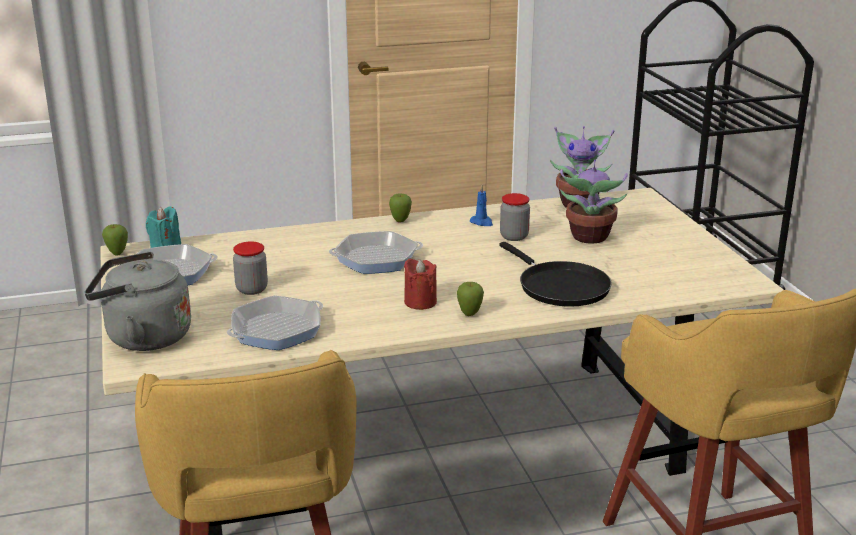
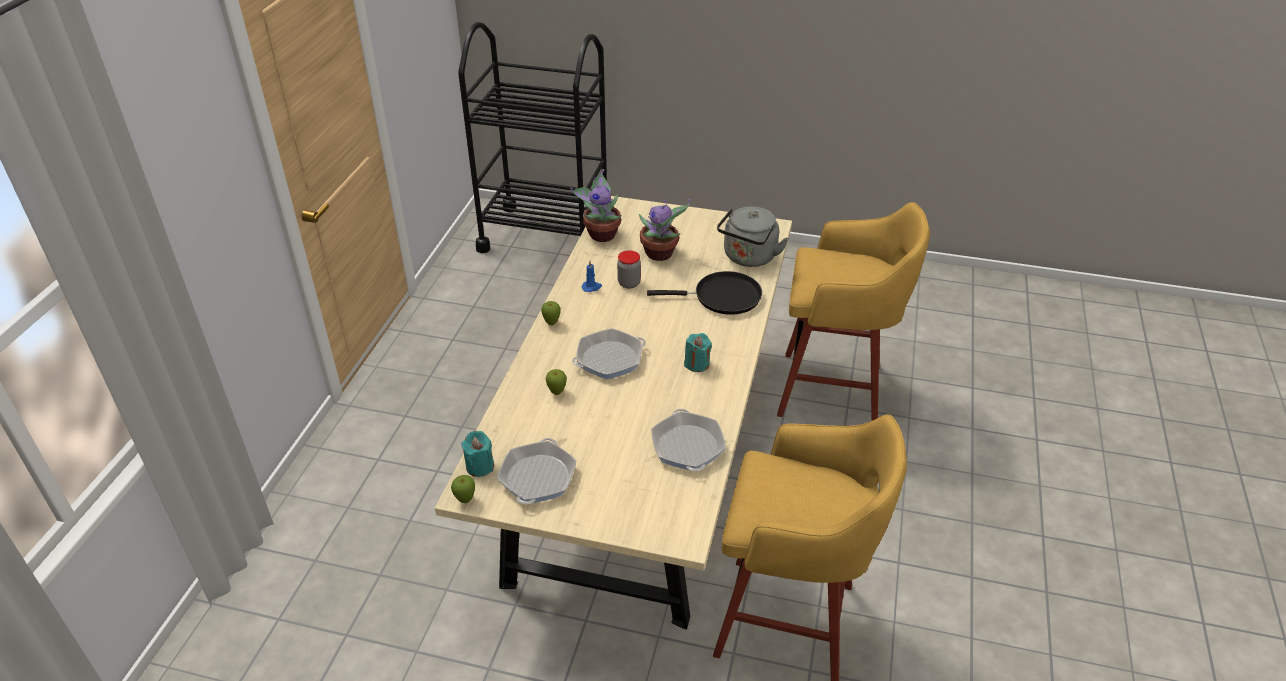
camera: 60 degrees left, 15 degrees up
(143, 337) = (646, 522): grey kettle -> grey kettle (748, 258)
(252, 289) = (608, 439): jar -> none
(376, 259) = (609, 359): frying pan -> frying pan turned 45 degrees clockwise
(420, 302) = (697, 364): red candle -> turquoise candle
(469, 314) = (732, 349): apple -> apple (557, 392)

